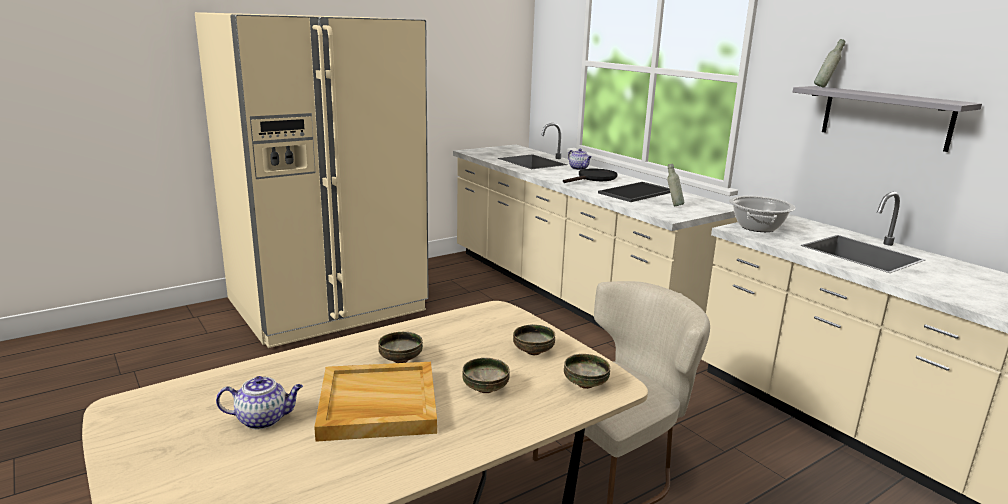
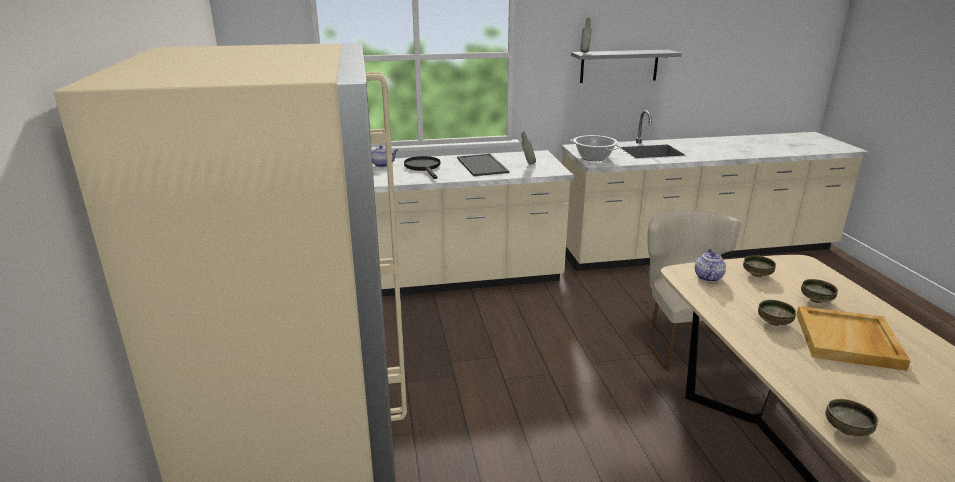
camera: 65 degrees left, 5 degrees up
(264, 419) = (883, 390): teapot -> teapot (707, 277)
(585, 384) = (803, 269): bowl -> bowl (846, 430)

